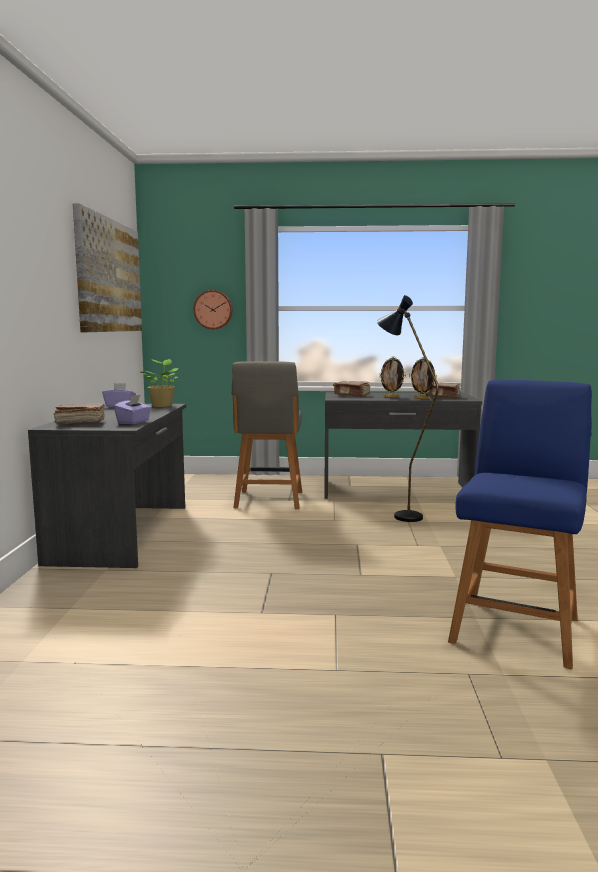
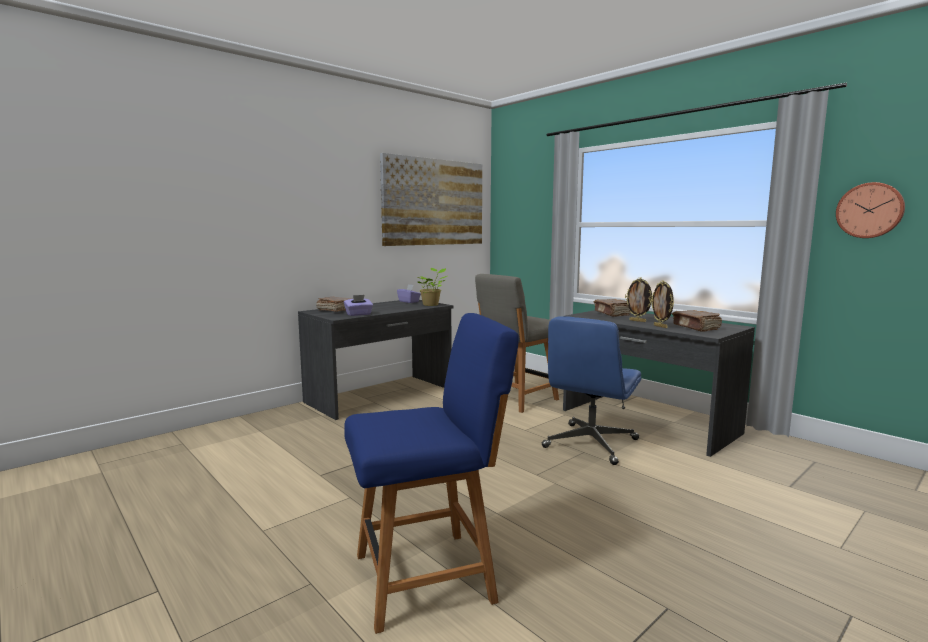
camera: 45 degrees right, 0 degrees up
(213, 310) = (535, 226): wall clock -> wall clock (869, 210)
(399, 515) = (590, 444): black floor lamp -> blue office chair

